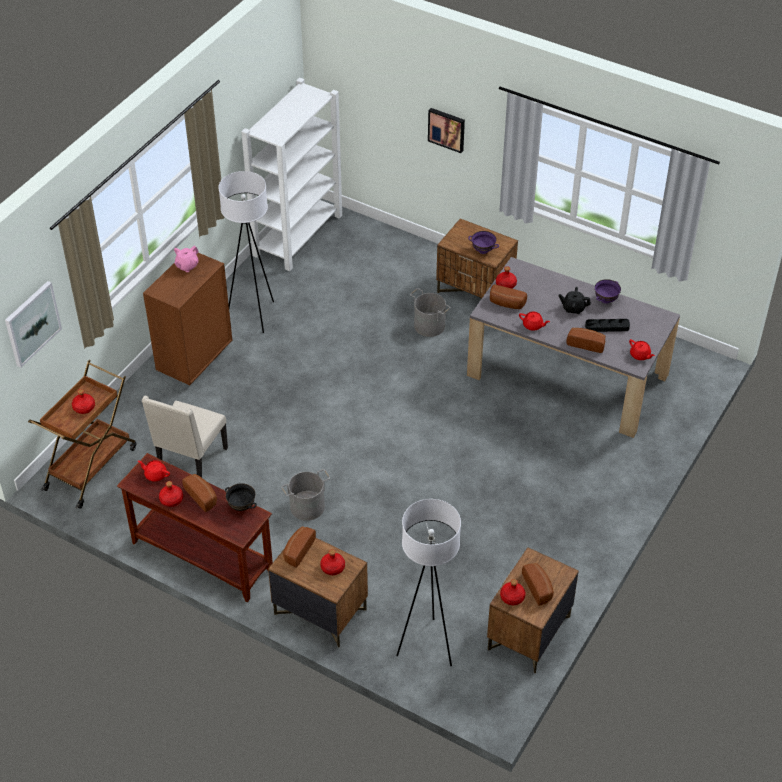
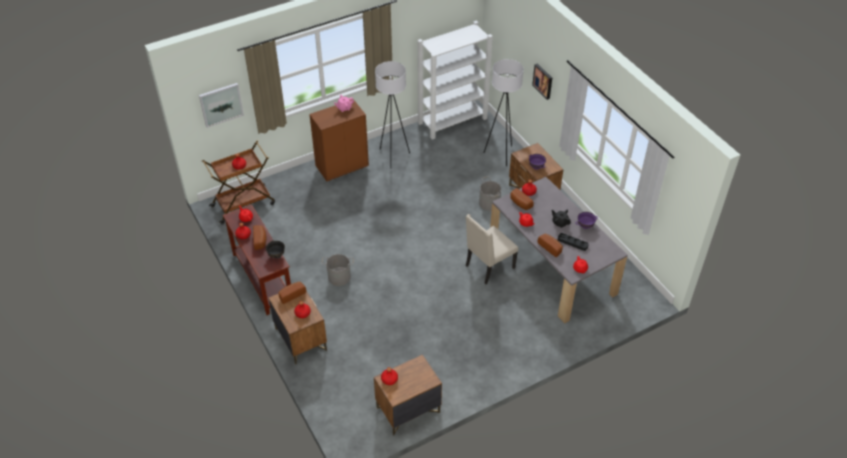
camera: 30 degrees right, 0 degrees up
(191, 462) = (297, 224): beige chair -> beige chair (488, 267)
(427, 646) = (344, 388): white floor lamp -> white floor lamp (501, 154)
(539, 588) = (409, 381): bread -> none

